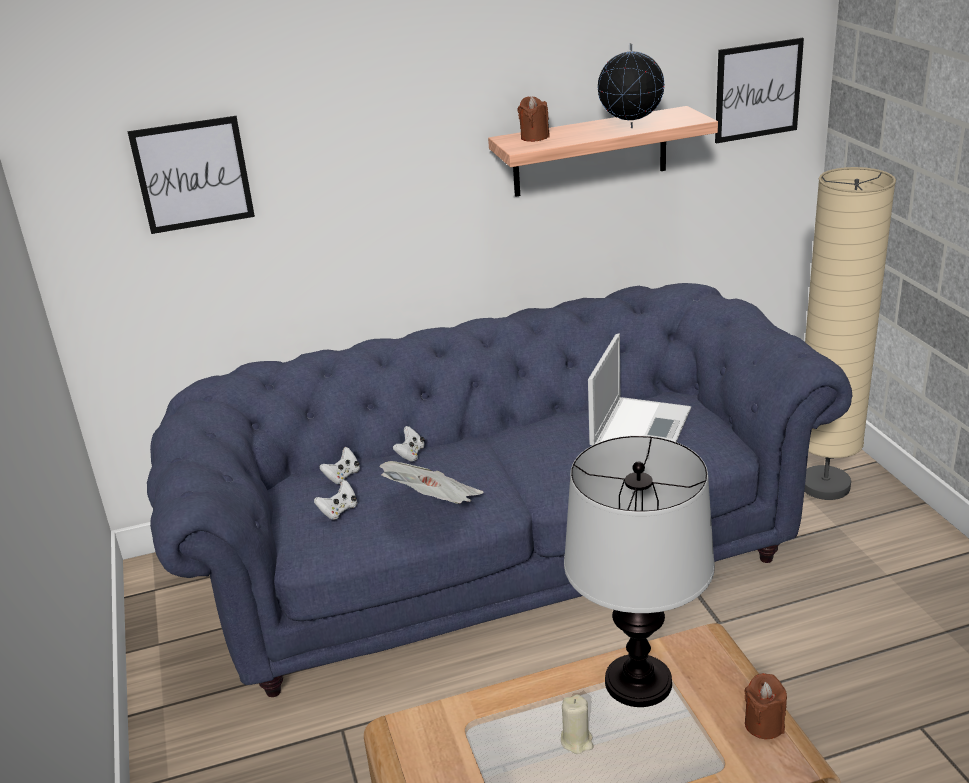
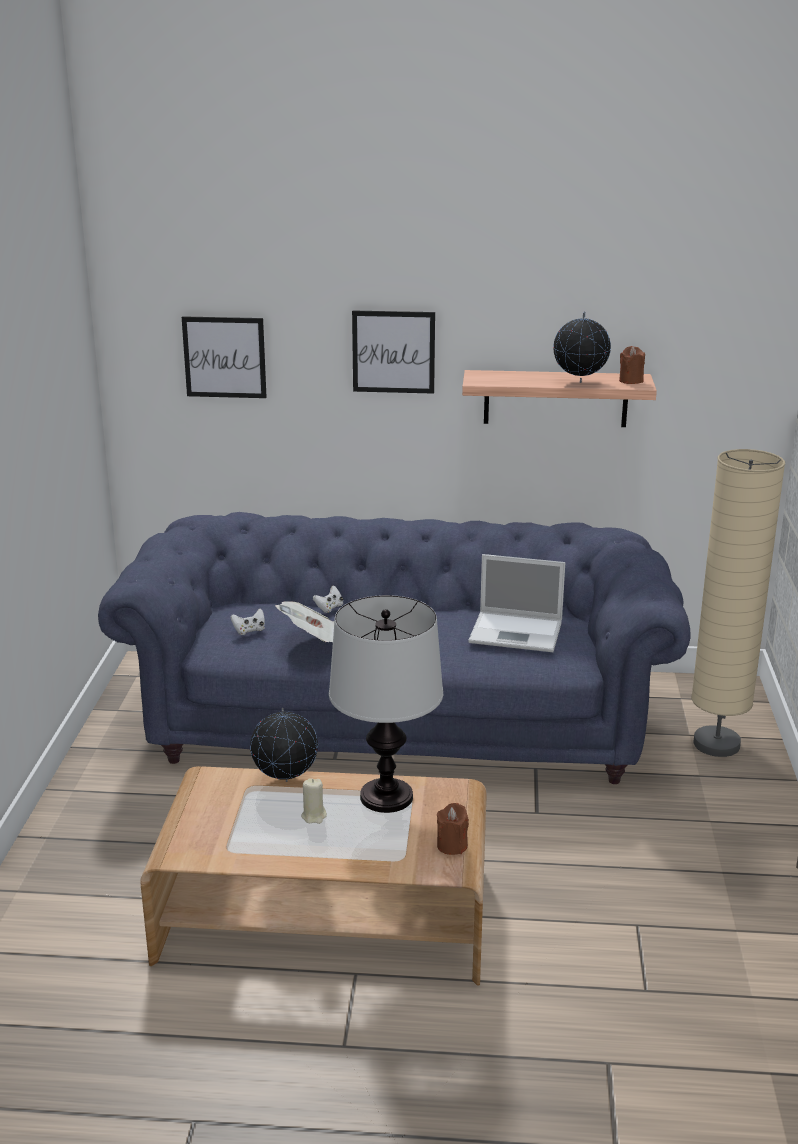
camera: 20 degrees right, 5 degrees down
(342, 476) = (269, 610): white game controller -> none
(505, 702) = (285, 782): none -> globe
(534, 137) = (497, 376): brown candle -> brown candle (631, 381)
(641, 427) = (518, 632): laptop -> laptop turned 60 degrees clockwise
(758, 90) = (722, 372): picture -> picture (393, 352)

